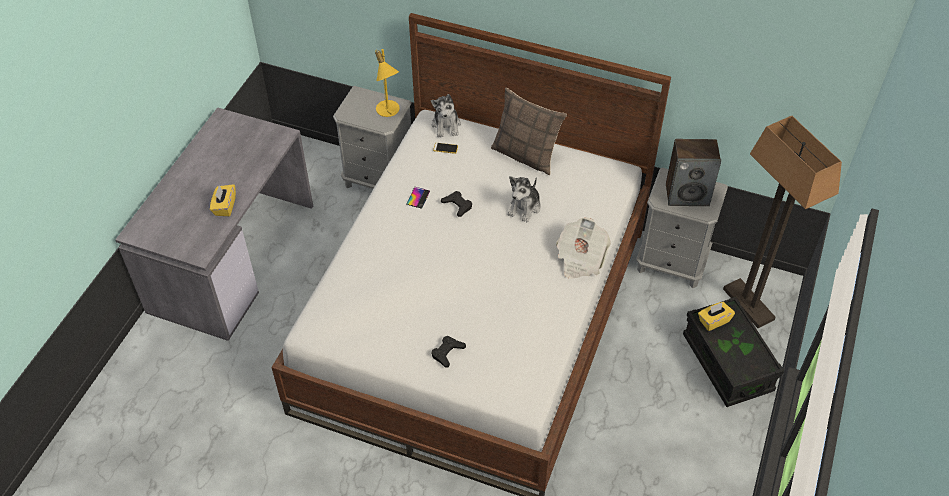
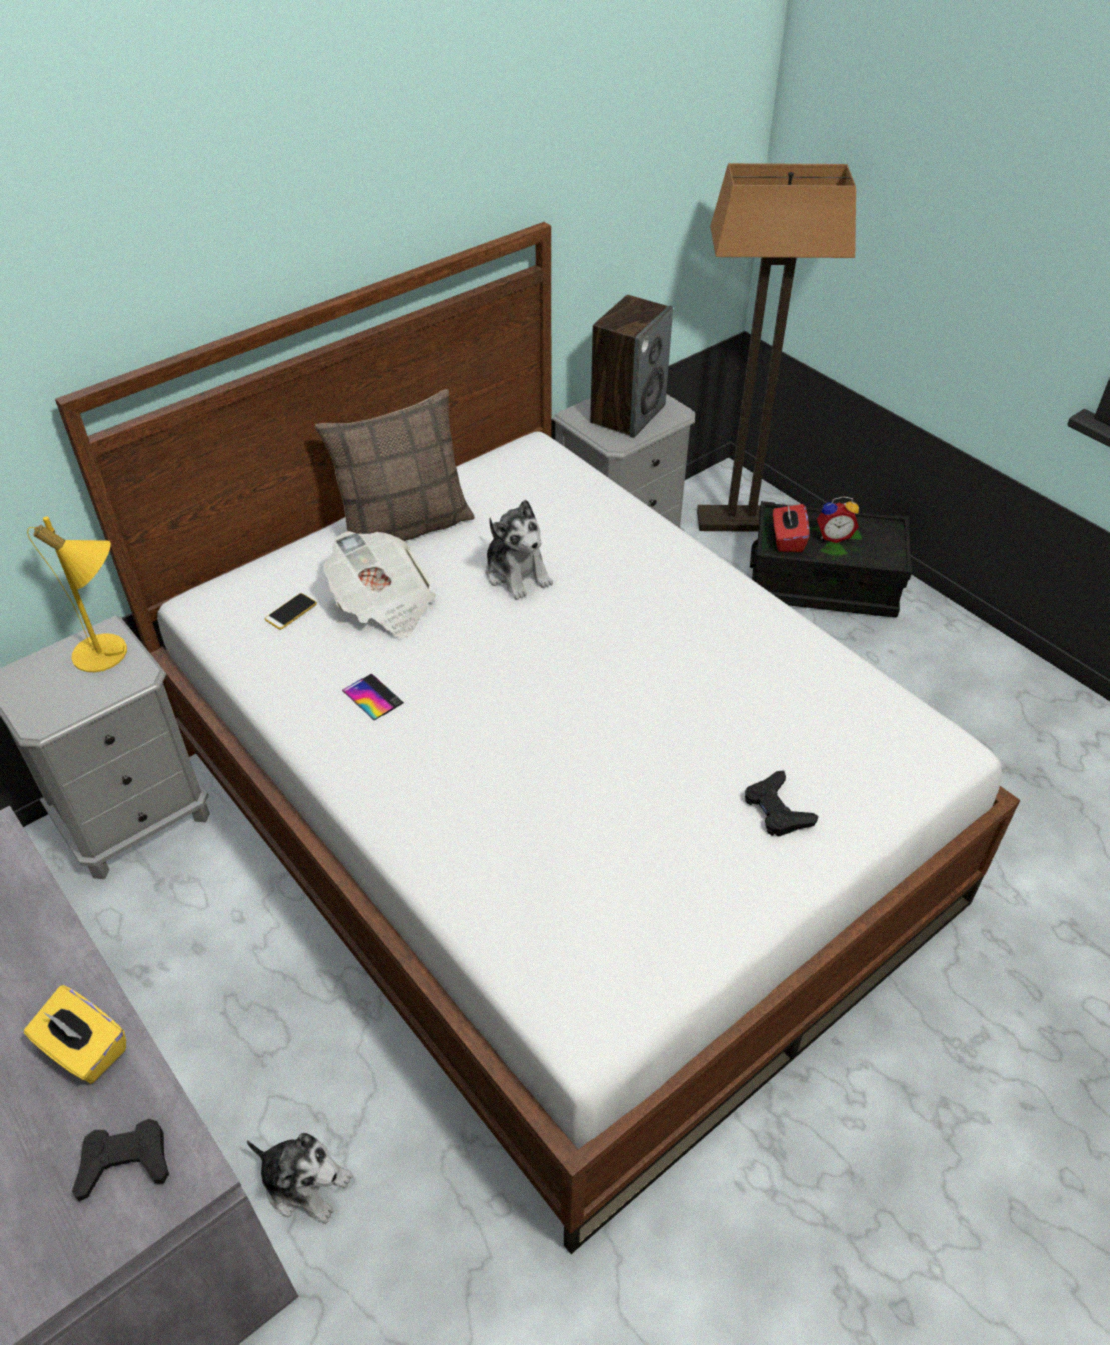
camera: 60 degrees left, 5 degrees down
(446, 125) = (237, 589): plush toy -> plush toy (305, 1182)
(457, 205) = (440, 652): black game controller -> black game controller (124, 1162)
(580, 259) = (676, 559): newspaper -> newspaper (383, 605)
(713, 321) = (787, 540): yellow tissue box -> red tissue box
(735, 341) = (833, 536): none -> alarm clock

